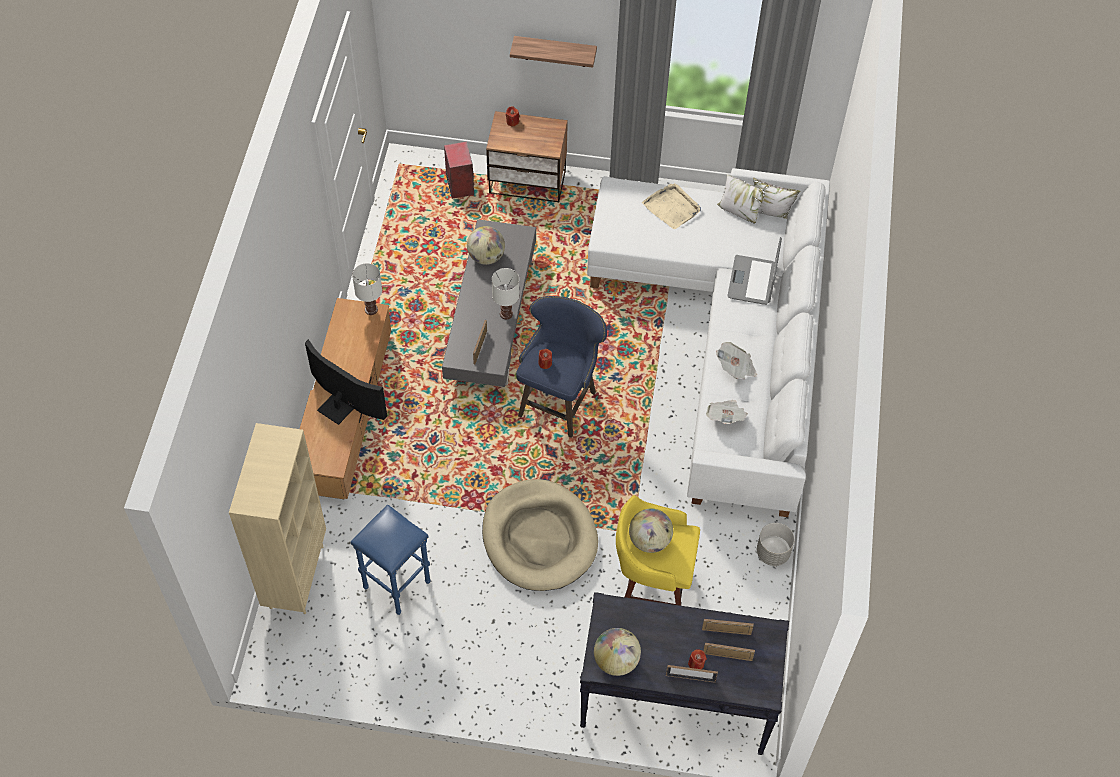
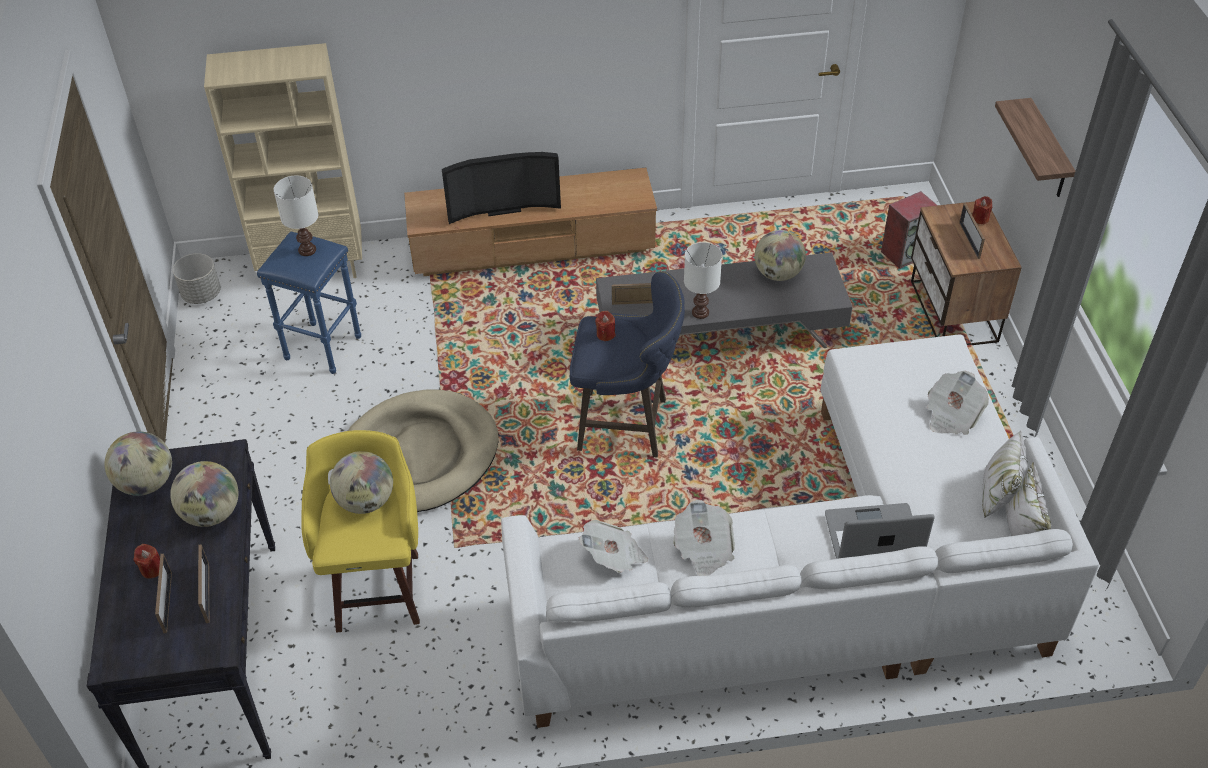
camera: 75 degrees right, 10 degrees down
(341, 404) = (502, 208): television -> television turned 60 degrees clockwise
(371, 310) = (642, 197): white table lamp -> white table lamp (307, 251)
(658, 621) = (211, 514): none -> globe
(672, 207) = (952, 415): beige tray -> newspaper
(690, 678) = (129, 567): picture frame -> picture frame (969, 240)
(773, 553) = (470, 721): grey planter -> grey planter (201, 295)

